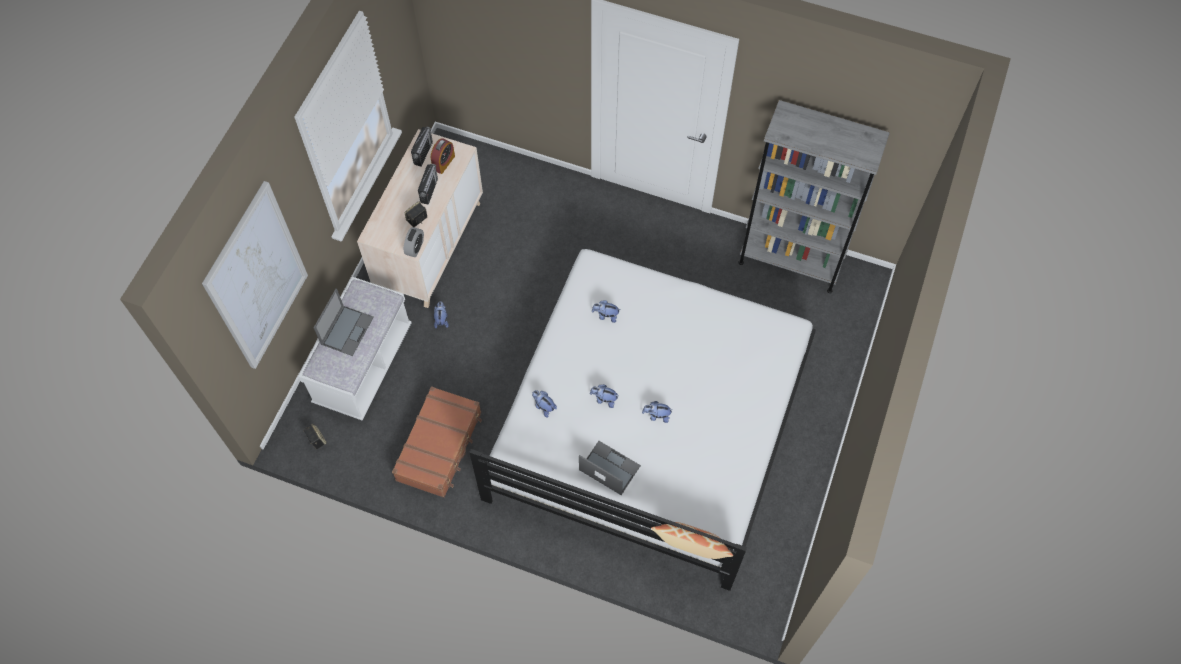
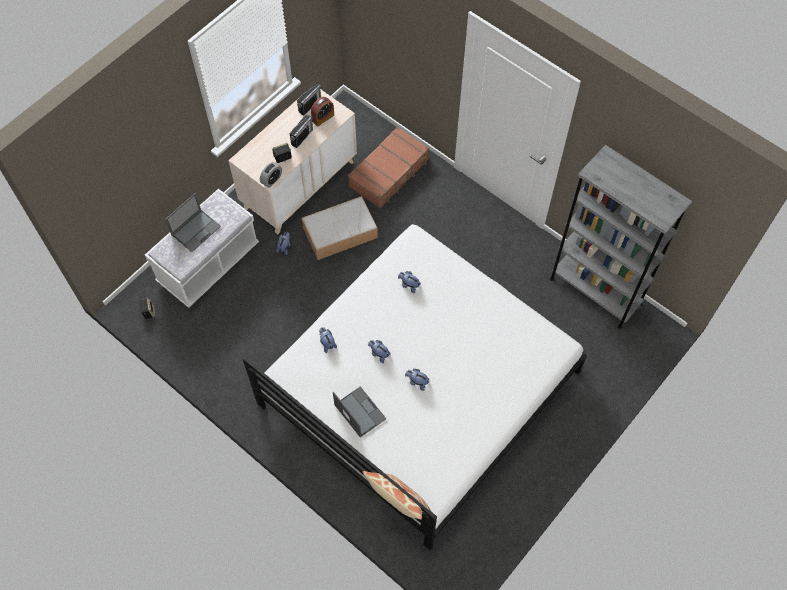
camera: 20 degrees right, 0 degrees up
(257, 278) = (122, 163): picture -> none
(440, 446) = (242, 349): brown suitcase -> brown suitcase (389, 173)
(497, 283) = (341, 232): none -> storage box

